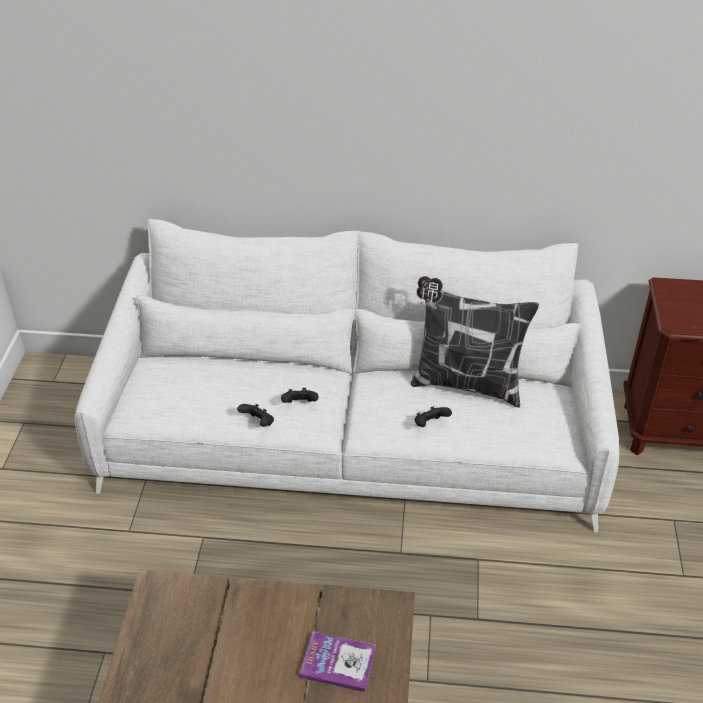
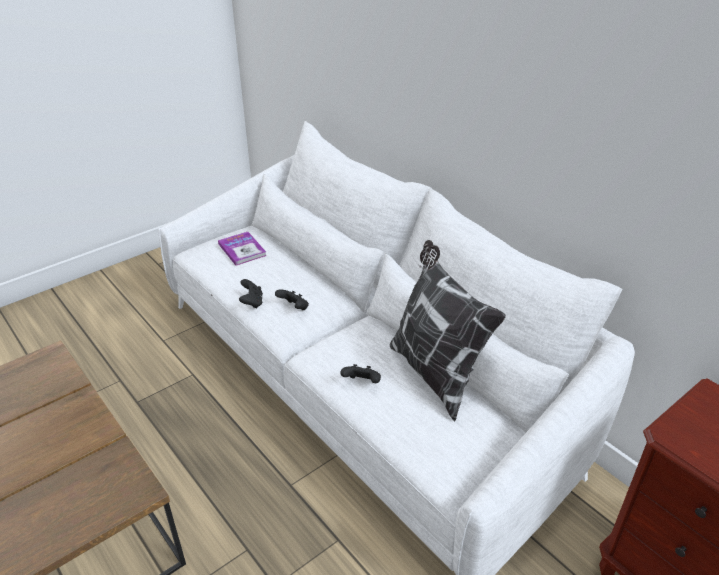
camera: 45 degrees right, 5 degrees down
(338, 663) = (49, 497): book -> book (242, 249)

